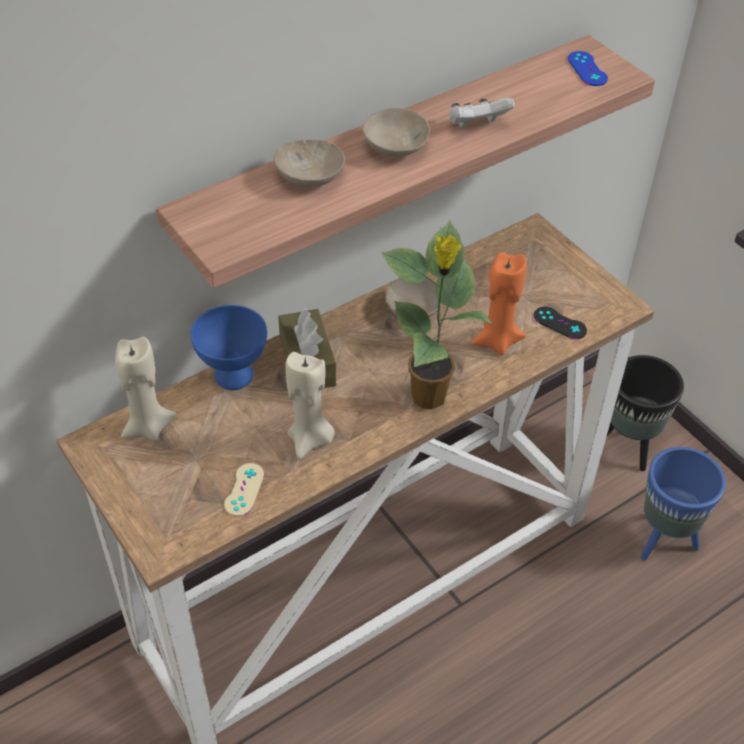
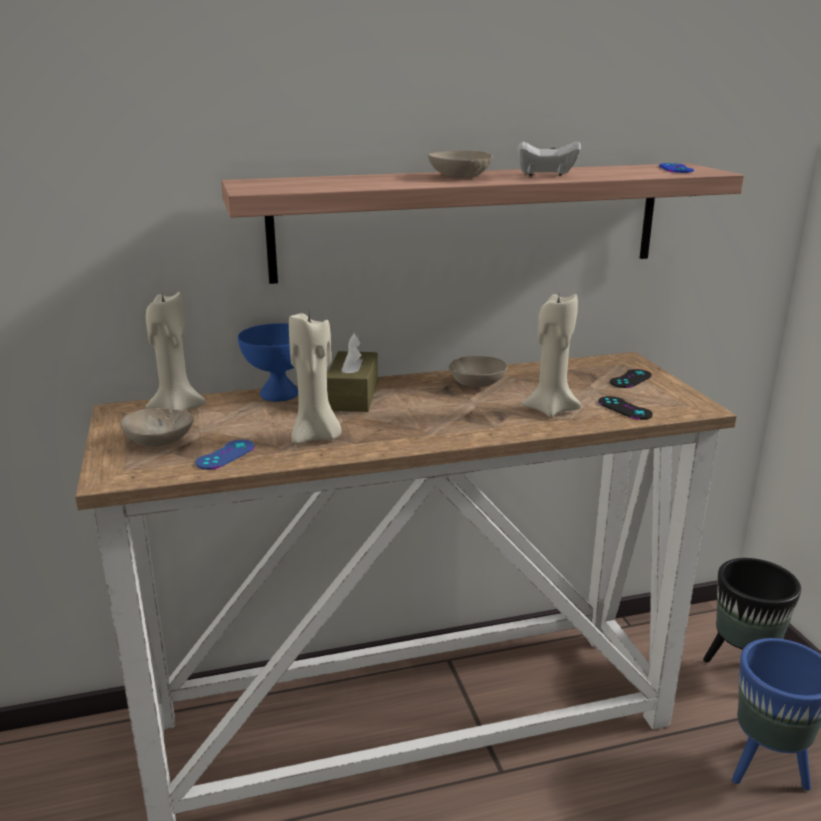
camera: 20 degrees right, 25 degrees down
(244, 490) = (225, 455): beige game controller -> blue game controller
(309, 178) = (366, 179): beige bowl -> beige bowl (157, 441)
(430, 398) = (457, 431): potted plant -> none
(497, 341) = (550, 409): orange candle -> beige candle
(549, 269) = (630, 379): none -> black game controller

